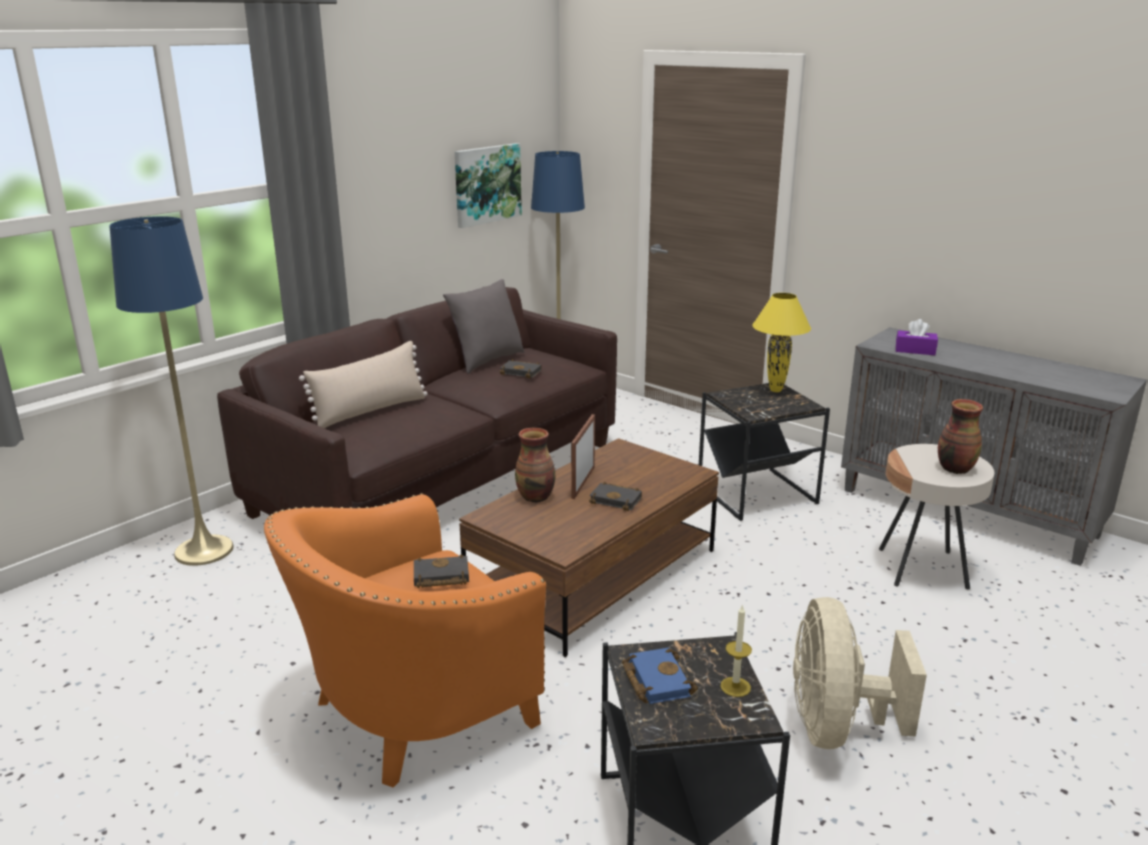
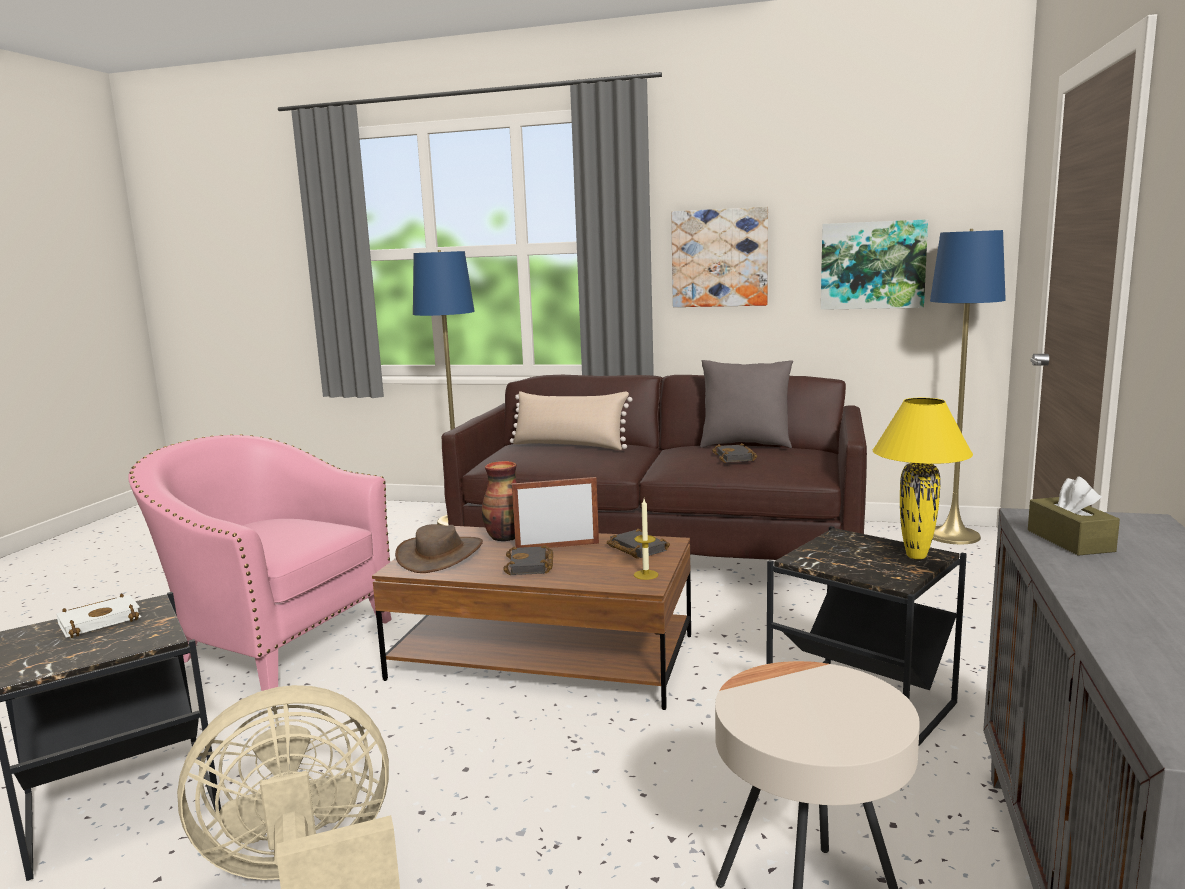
camera: 65 degrees right, 10 degrees down
(383, 190) = (719, 258): none -> picture
(410, 713) = (275, 642): orange armchair -> pink armchair
(440, 577) = (304, 533): black book -> black book (635, 549)
(547, 529) = (440, 555): none -> brown hat
(655, 680) = (101, 620): blue book -> white book
(735, 687) = (82, 654): candle -> candle (646, 575)
(915, 350) = (1070, 541): purple tissue box -> brown tissue box
(954, 468) = (809, 722): vase -> none

